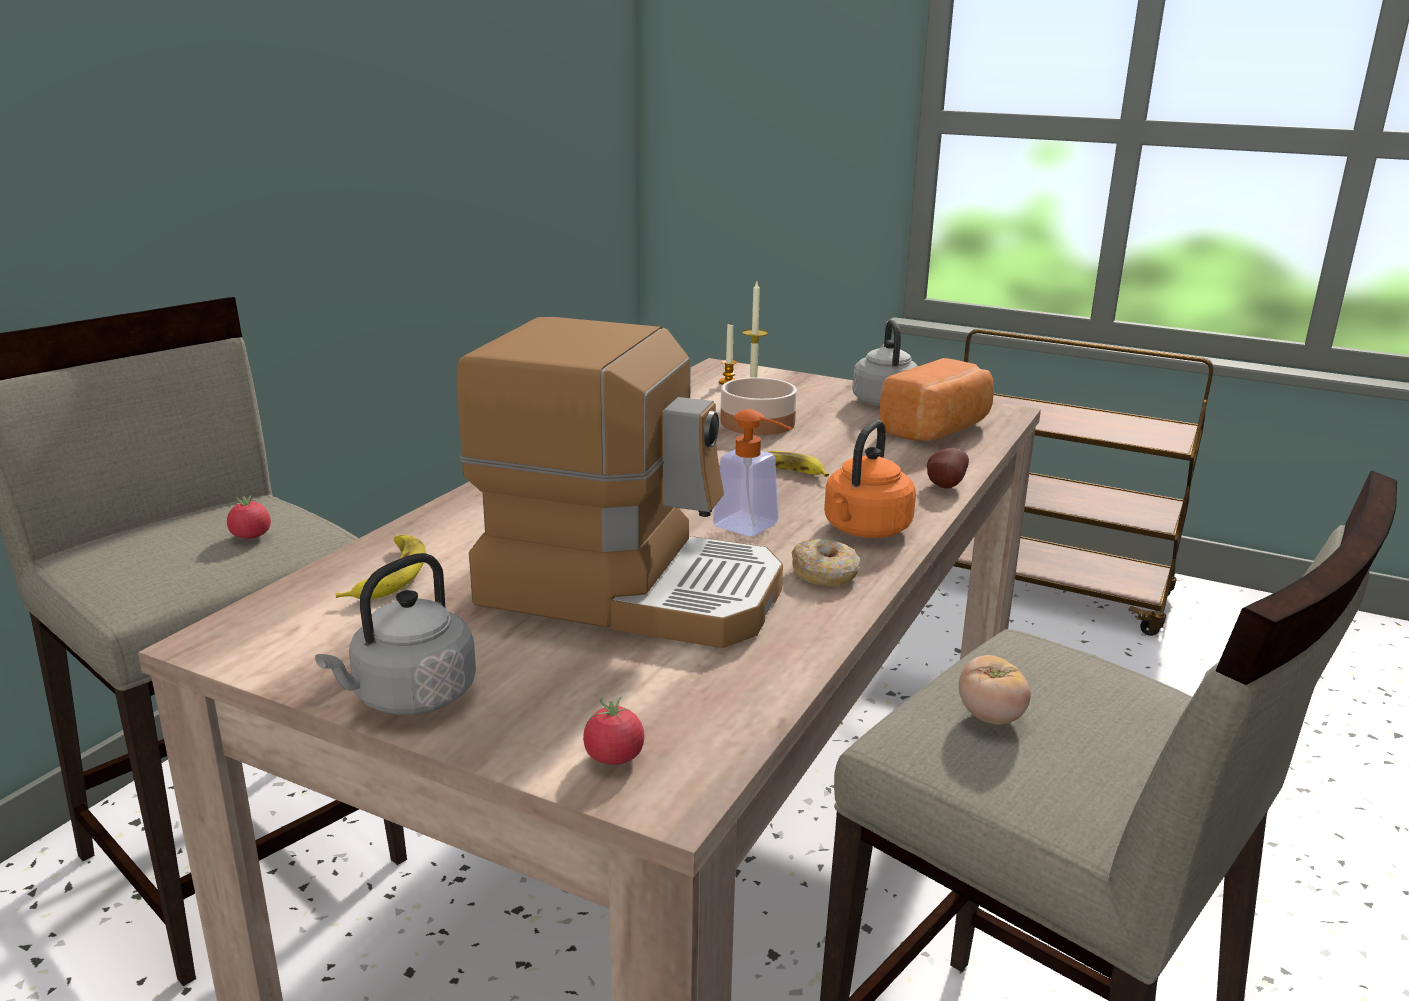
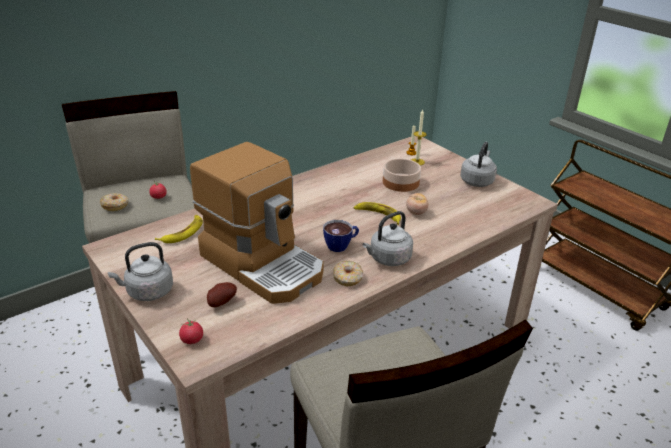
camera: 25 degrees right, 10 degrees up
(149, 571) = (115, 206): none -> donut
(755, 528) = (341, 245): soap dispenser -> cup
(865, 530) = (388, 259): orange kettle -> grey kettle
(938, 429) = (486, 206): bread -> none
(943, 486) = (451, 242): potato -> potato (221, 302)
(990, 717) = (358, 368): tomato -> tomato (416, 212)

